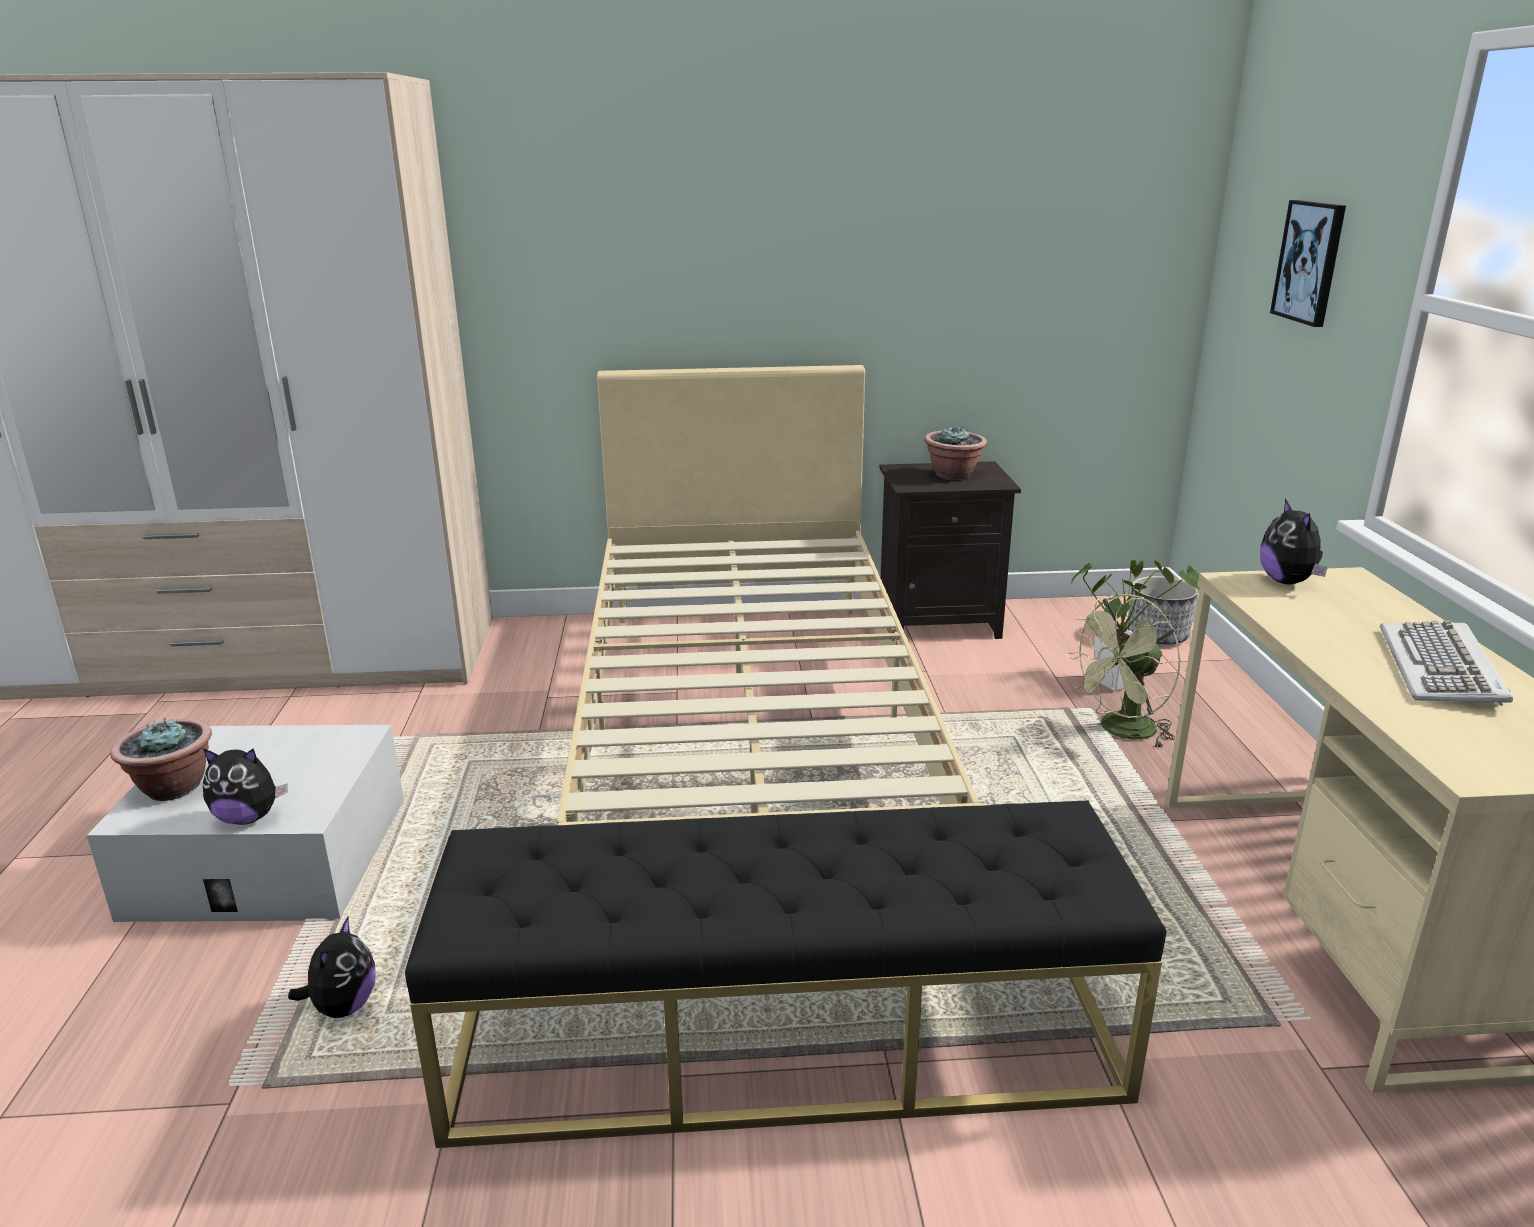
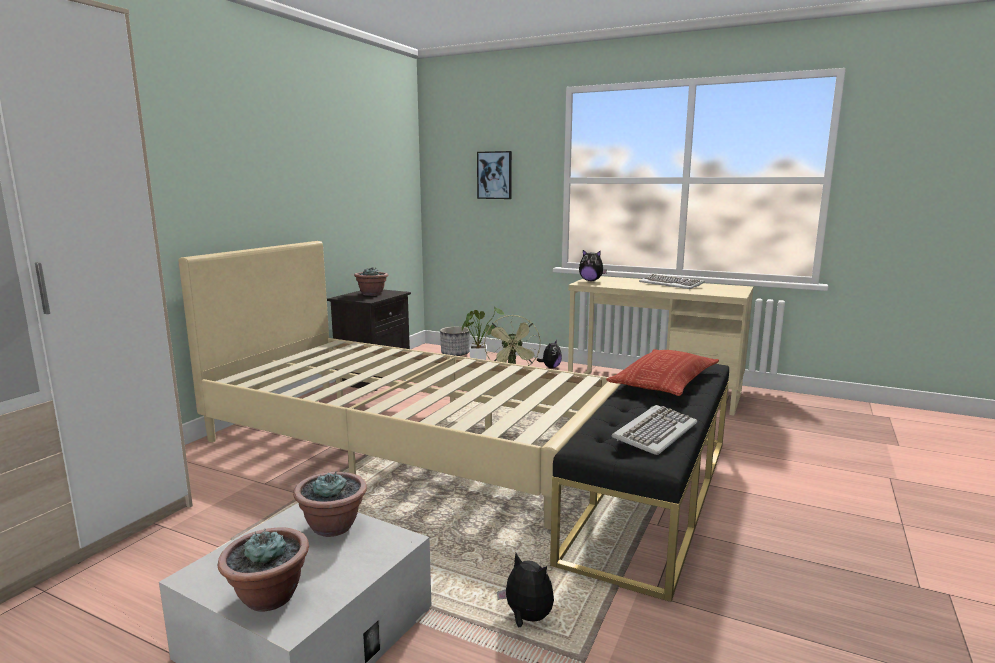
camera: 60 degrees left, 10 degrees down
(248, 818) = (370, 564): plush toy -> plush toy (550, 367)
(323, 765) = (333, 526): none -> potted plant
(580, 898) = (654, 433): none -> keyboard
(911, 855) = (664, 381): none -> pillow

